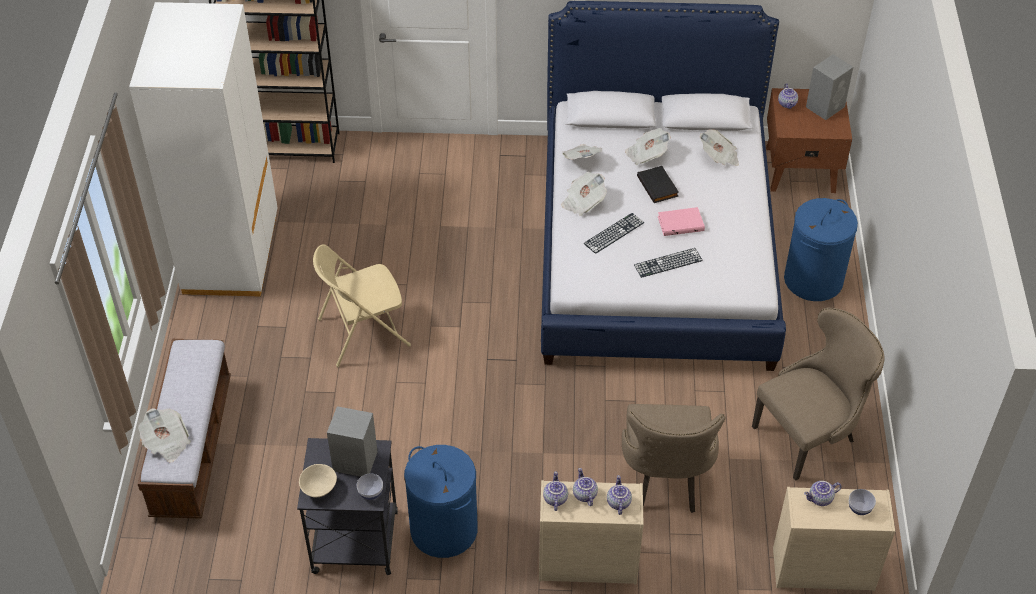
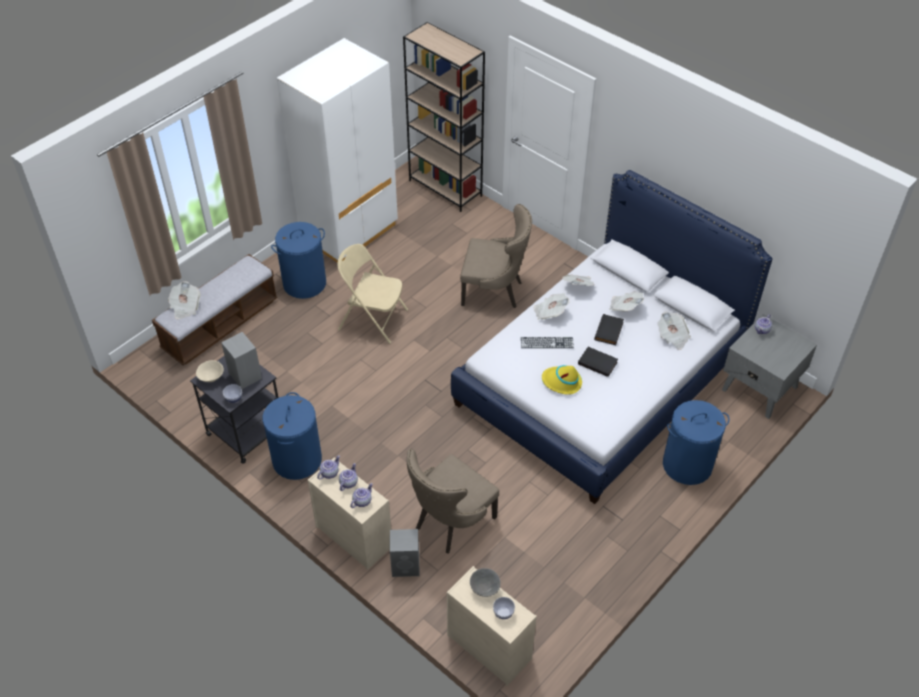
camera: 40 degrees right, 0 degrees up
(241, 340) = (304, 283): none -> blue laundry basket
(668, 263) = (561, 382): keyboard -> yellow hat
(680, 223) = (598, 363): pink book -> black book
(801, 169) = (760, 389): brown nightstand -> grey nightstand
(809, 436) = (572, 560): beige chair -> beige chair (494, 291)
(820, 499) = (485, 588): teapot -> grey bowl
(826, 106) = (789, 347): grey speaker -> grey speaker (406, 565)

